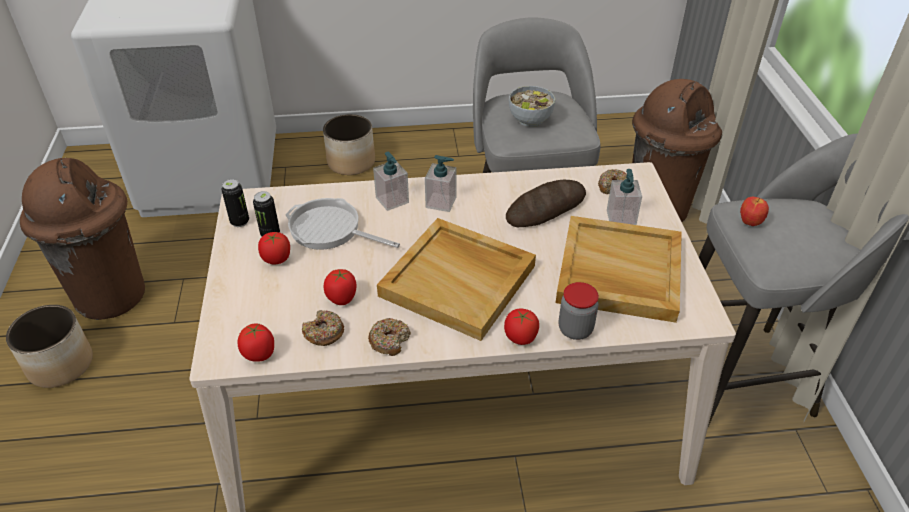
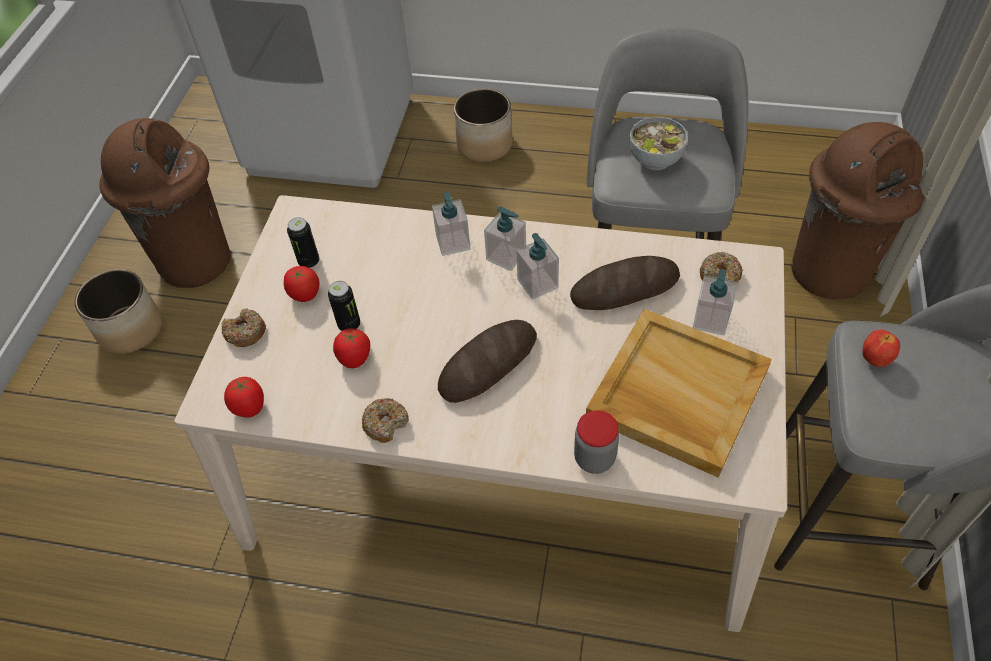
camera: 20 degrees right, 10 degrees up
(239, 222) = (283, 239): can -> can (349, 325)
(324, 333) = (322, 397): donut -> donut (245, 333)
(329, 230) = (372, 268): frying pan -> none
(459, 280) = (488, 364): beige tray -> bread
(475, 217) = (537, 284): none -> soap dispenser
(520, 337) = (528, 453): tomato -> none

